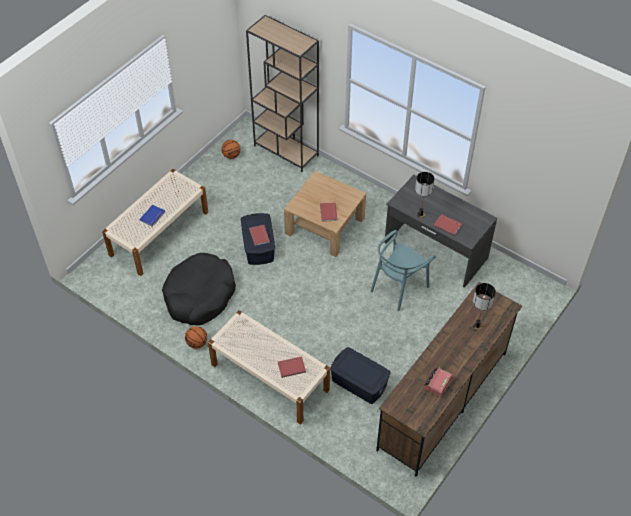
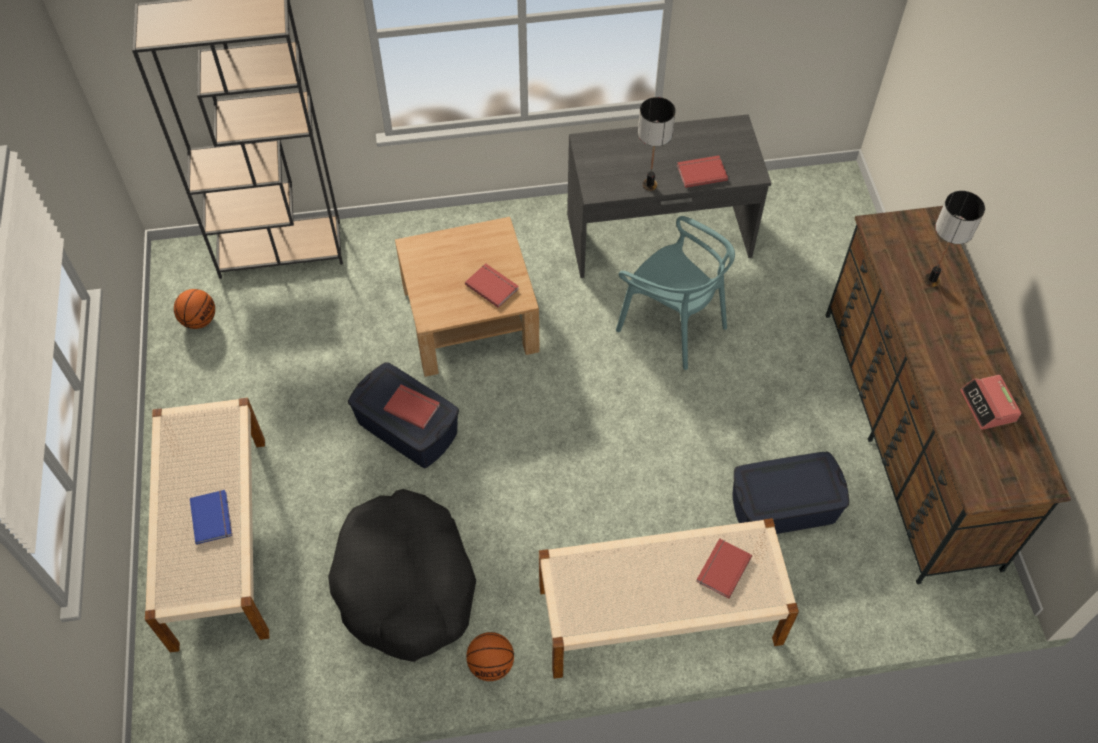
camera: 45 degrees left, 5 degrees up
(398, 287) = (672, 325): turquoise chair -> turquoise chair turned 45 degrees counterclockwise

